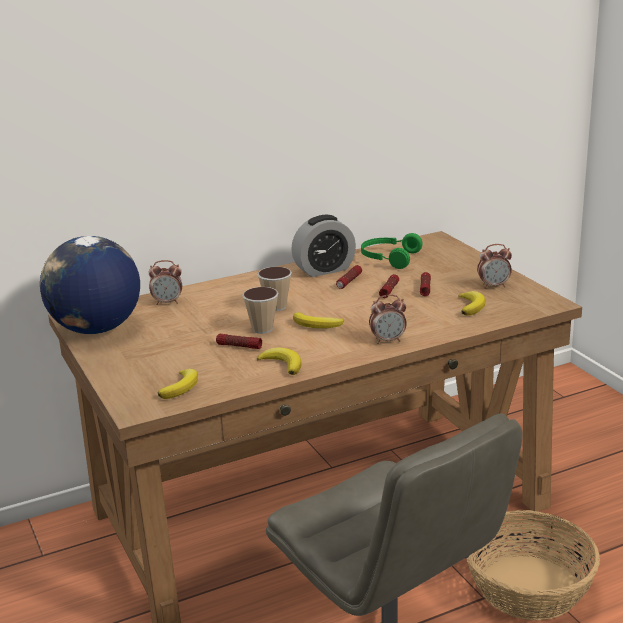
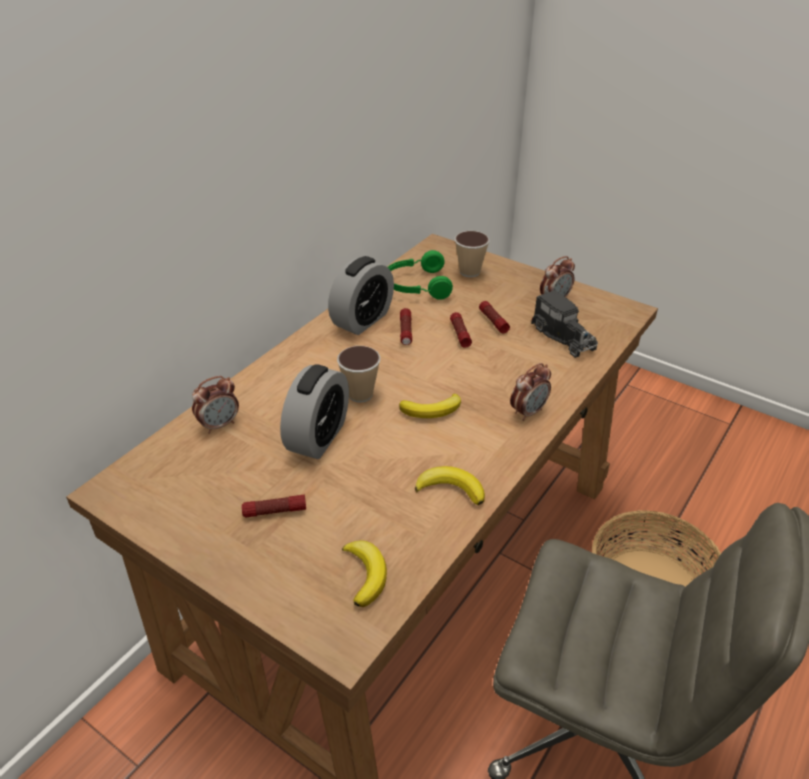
camera: 30 degrees left, 15 degrees up
(96, 329) = (160, 504): globe -> none
(223, 321) = (318, 437): none -> alarm clock
(239, 346) = (374, 475): flashlight -> flashlight (275, 511)
(262, 329) = (376, 436): cup -> cup (469, 272)
(471, 306) = (561, 335): banana -> toy truck

